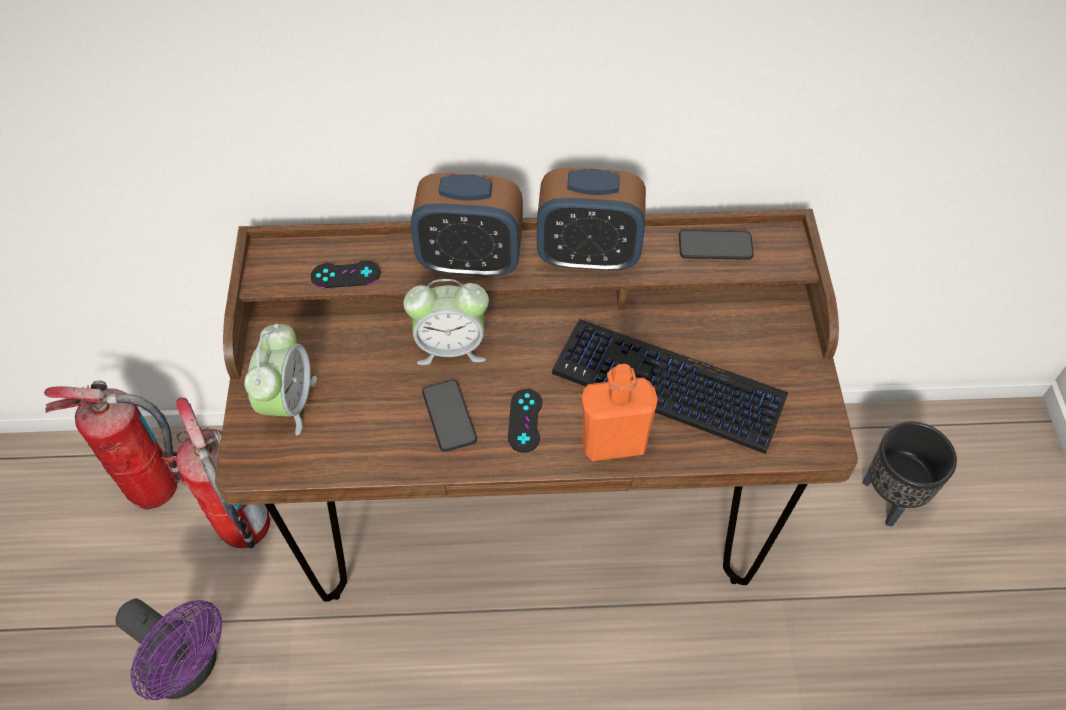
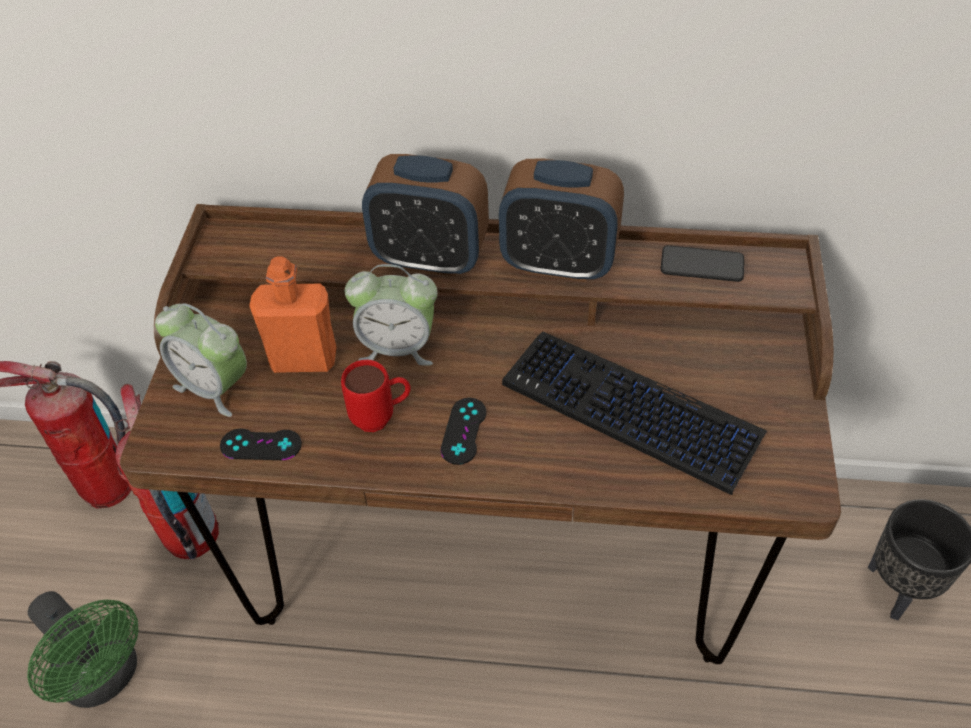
camera: 10 degrees right, 5 degrees down
(189, 668) = (106, 678): purple fan -> green fan
(288, 403) = (215, 387): alarm clock -> alarm clock turned 105 degrees clockwise
(345, 275) = (296, 260): black game controller -> black game controller (261, 445)
(449, 416) = (382, 418): phone -> red mug
(613, 442) = (558, 465): orange bottle -> orange bottle (304, 359)

